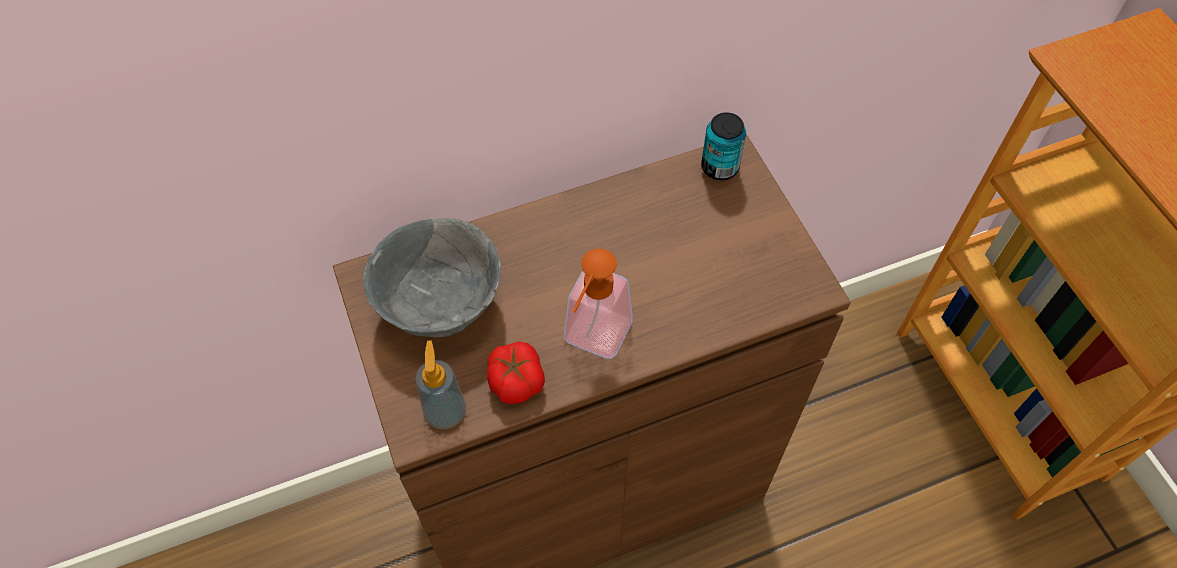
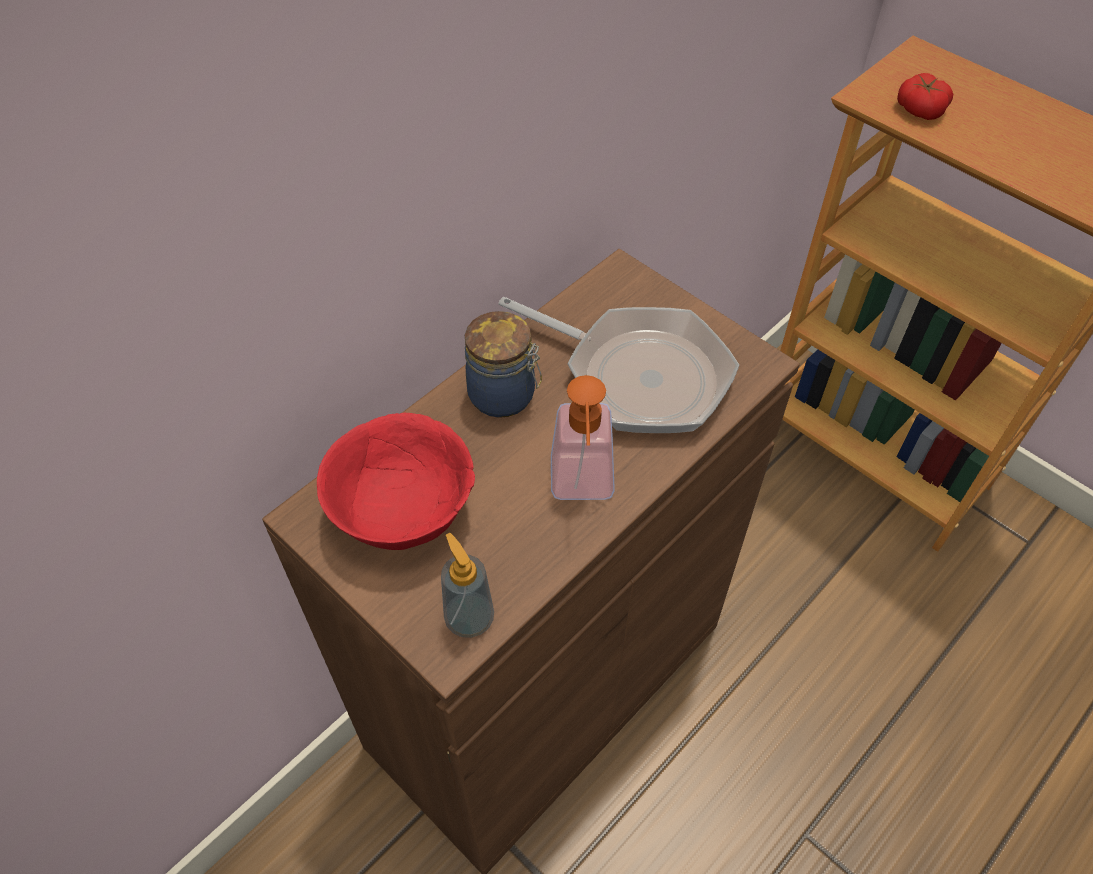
camera: 25 degrees left, 5 degrees down
(440, 301) = (402, 510): grey bowl -> red bowl
(515, 380) = (525, 557): tomato -> tomato (920, 109)
(572, 234) = (504, 396): none -> jar
(696, 257) = (637, 374): none -> frying pan
(719, 167) = (612, 286): can -> none

